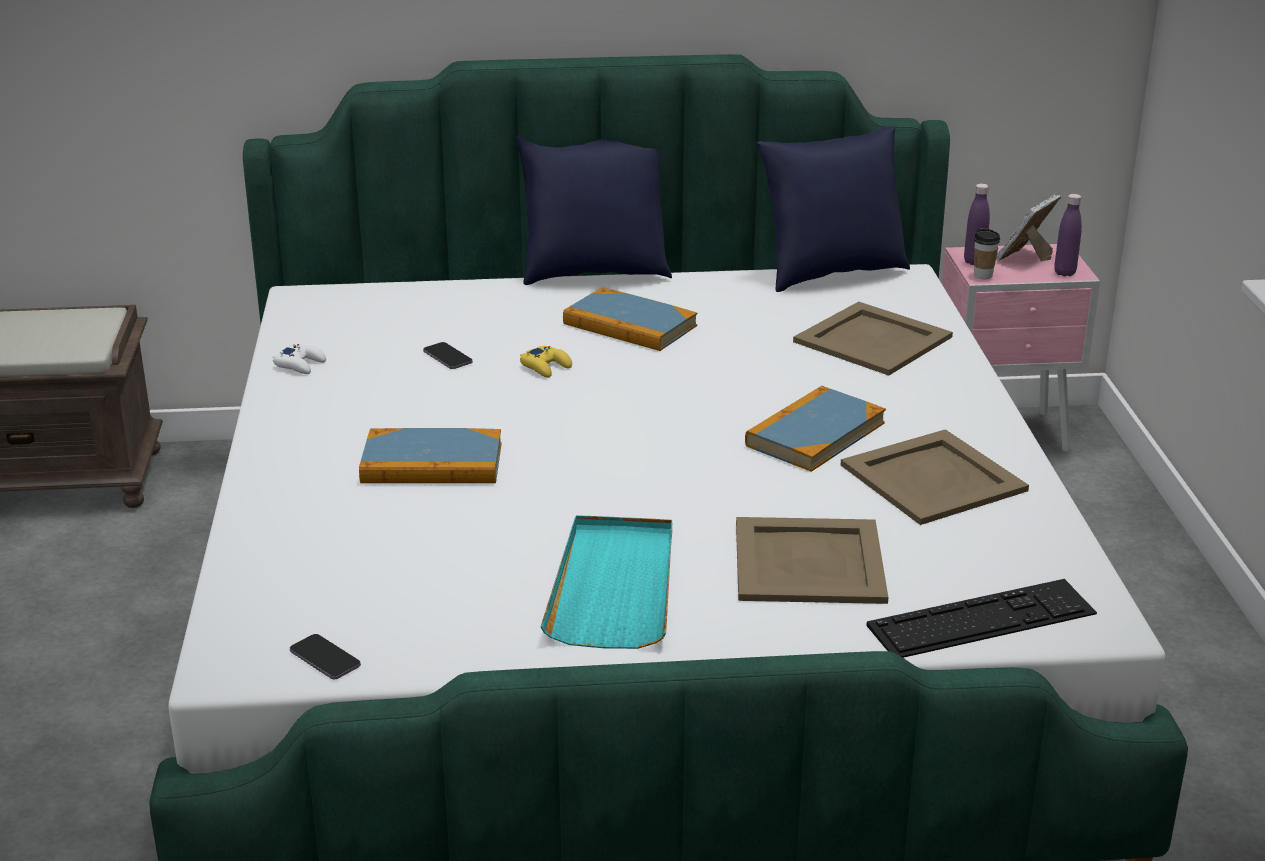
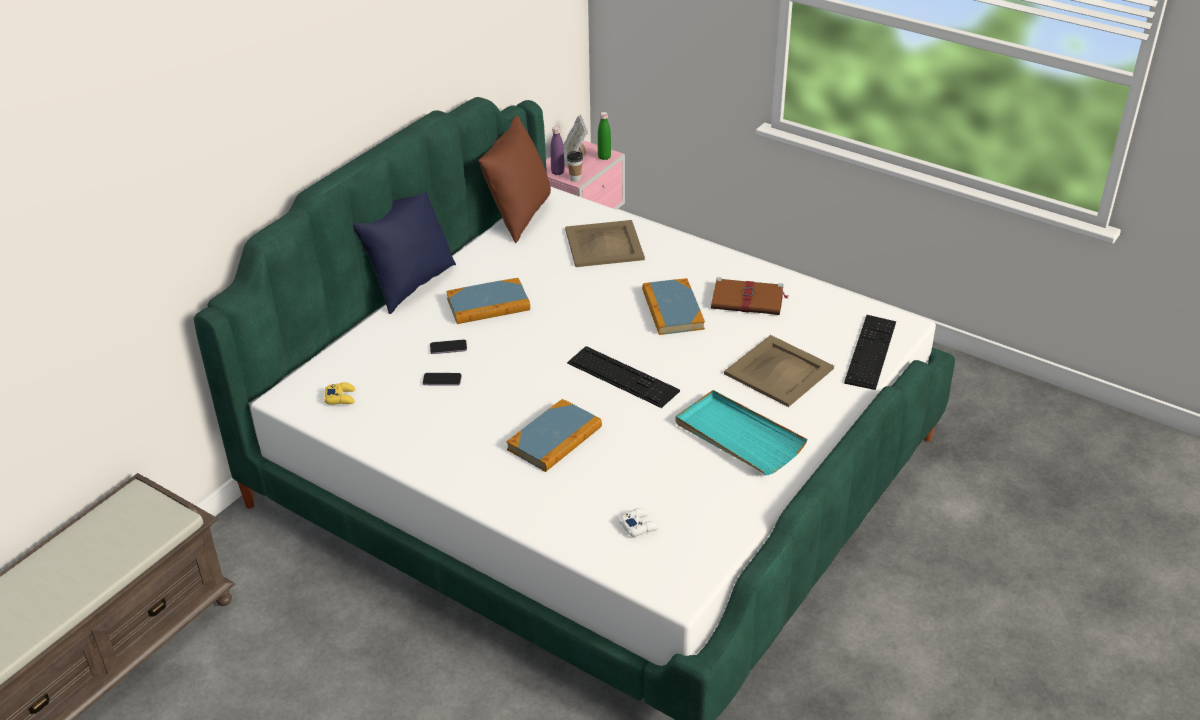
camera: 50 degrees left, 10 degrees up
(300, 364) = (377, 435): white game controller -> white game controller (639, 525)
(325, 659) = (705, 555): phone -> phone (448, 348)
(546, 367) = (498, 353): yellow game controller -> yellow game controller (340, 397)
(618, 457) = (622, 377): none -> keyboard
(831, 273) = (518, 216): blue pillow -> brown pillow
(933, 477) = (748, 300): beige tray -> brown book
(1064, 273) = (604, 157): purple bottle -> green bottle

